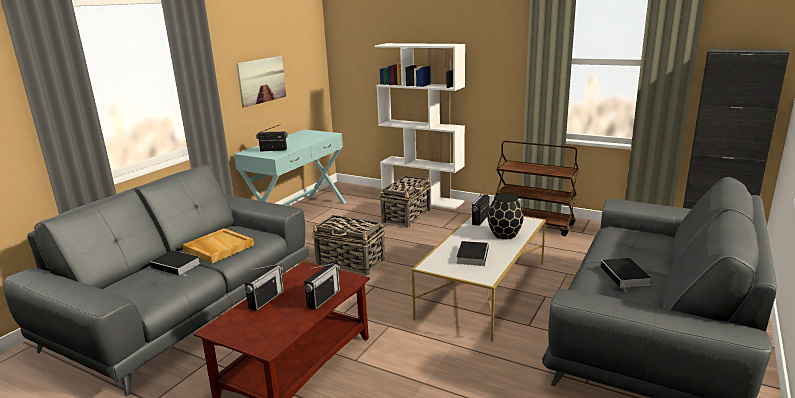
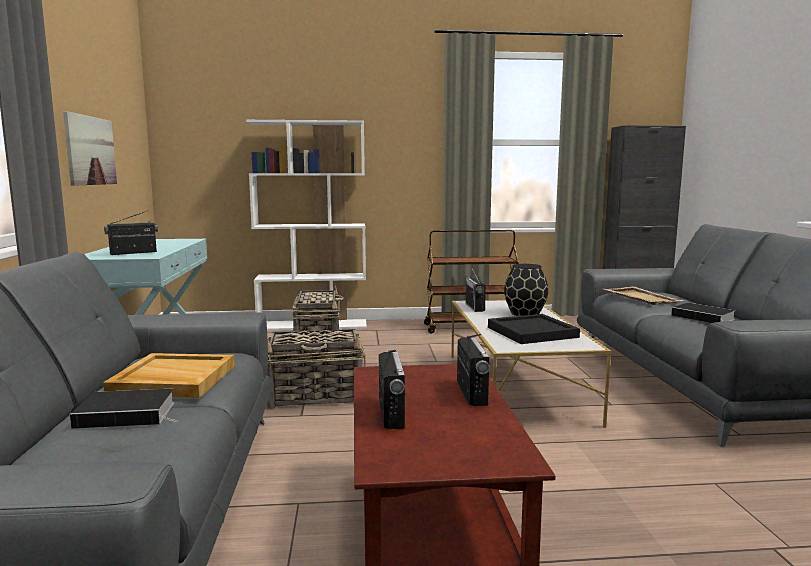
camera: 35 degrees left, 10 degrees down
(472, 255) = (531, 332): book -> black tray
(623, 239) = (641, 297): none -> beige tray

